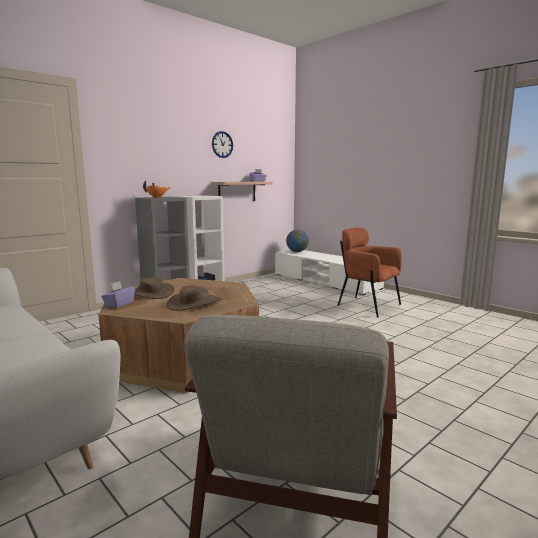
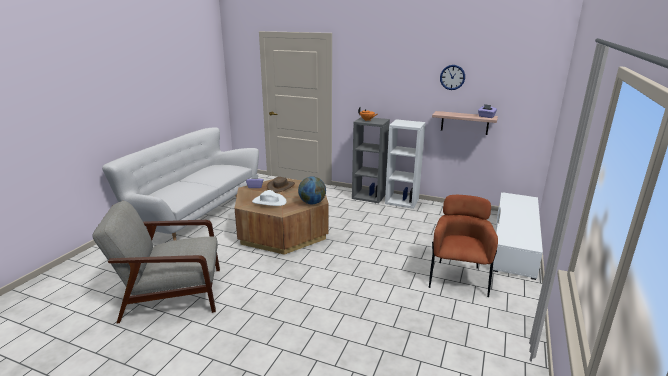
camera: 65 degrees right, 10 degrees up
(194, 303) = (269, 202): brown hat -> white hat
(297, 252) = (520, 200): globe -> globe (312, 203)

